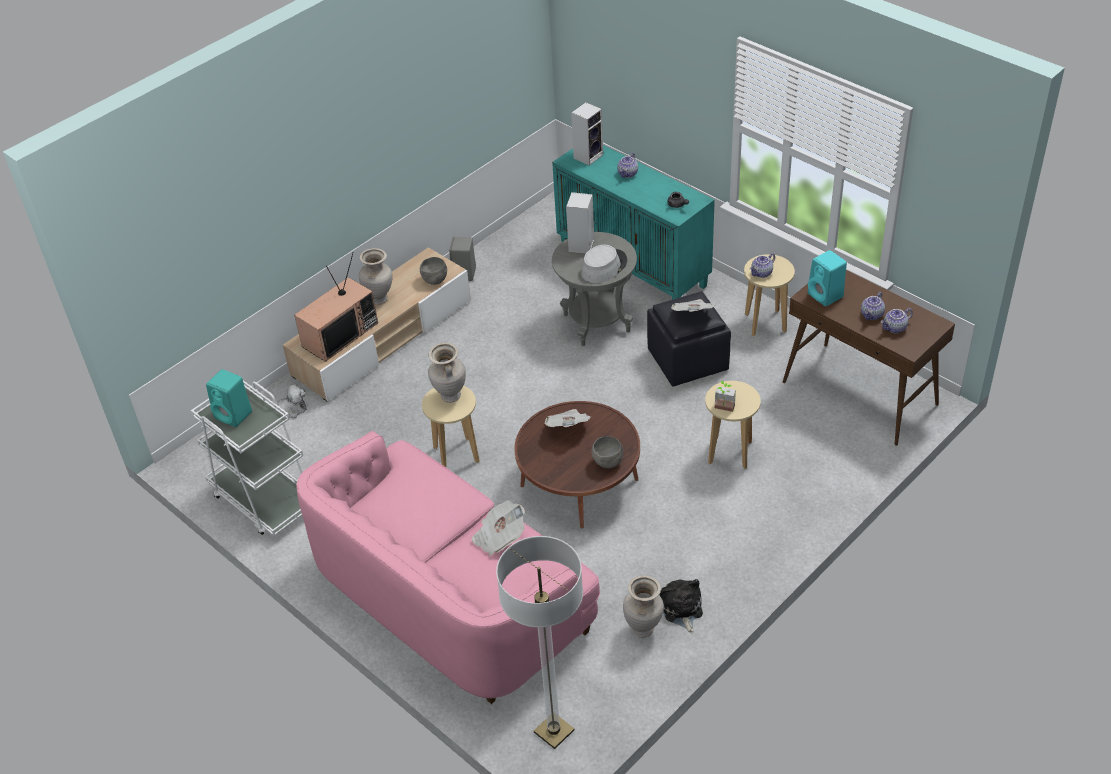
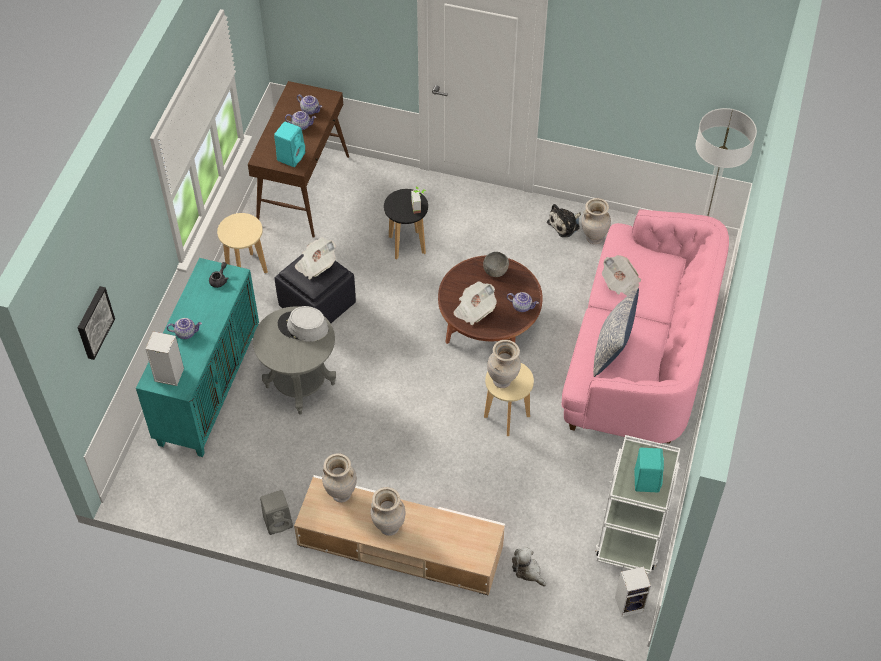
camera: 120 degrees left, 10 degrees up
(340, 333) = (451, 535): television -> none
(420, 492) = (612, 350): none -> pillow
(434, 280) = (341, 494): grey bowl -> beige vase
(581, 246) = (282, 354): speaker -> speaker (630, 603)
(602, 45) = (93, 322): none -> picture
(730, 453) = (407, 245): beige stool -> black stool
(762, 273) = (246, 233): teapot -> teapot (522, 306)

